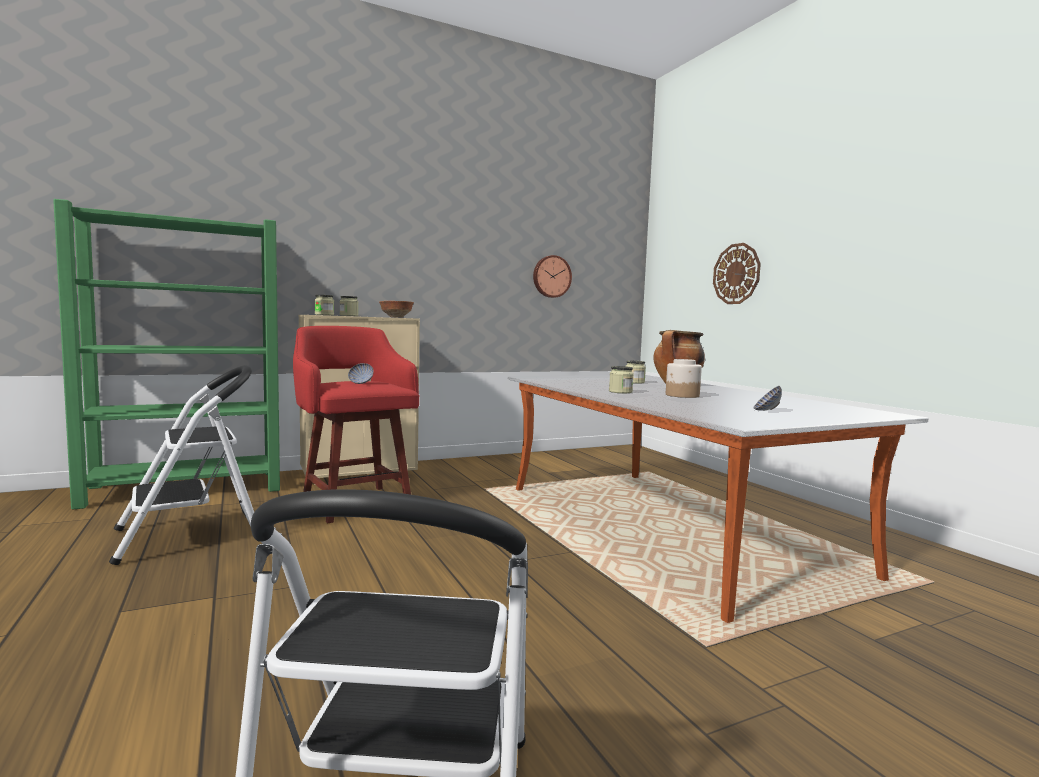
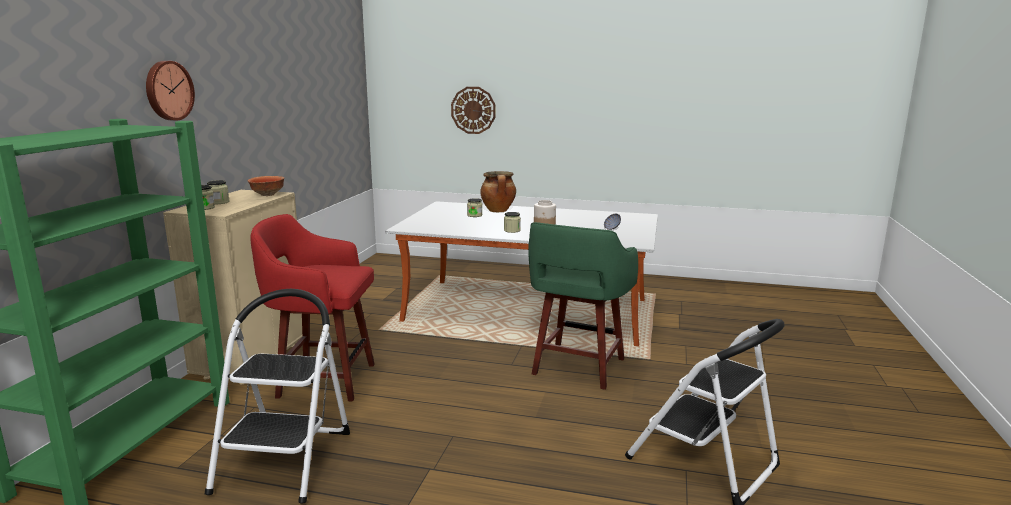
camera: 50 degrees left, 10 degrees up
(361, 383) = (331, 273): bowl -> none
(551, 276) = (319, 117): wall clock -> wall clock (168, 90)
(574, 601) = (577, 368): none -> green stool

